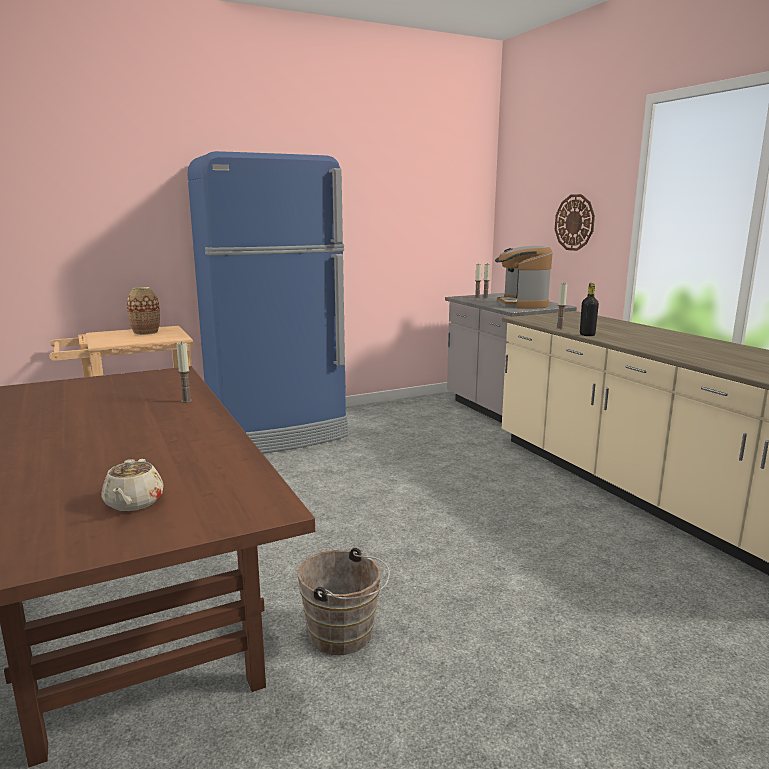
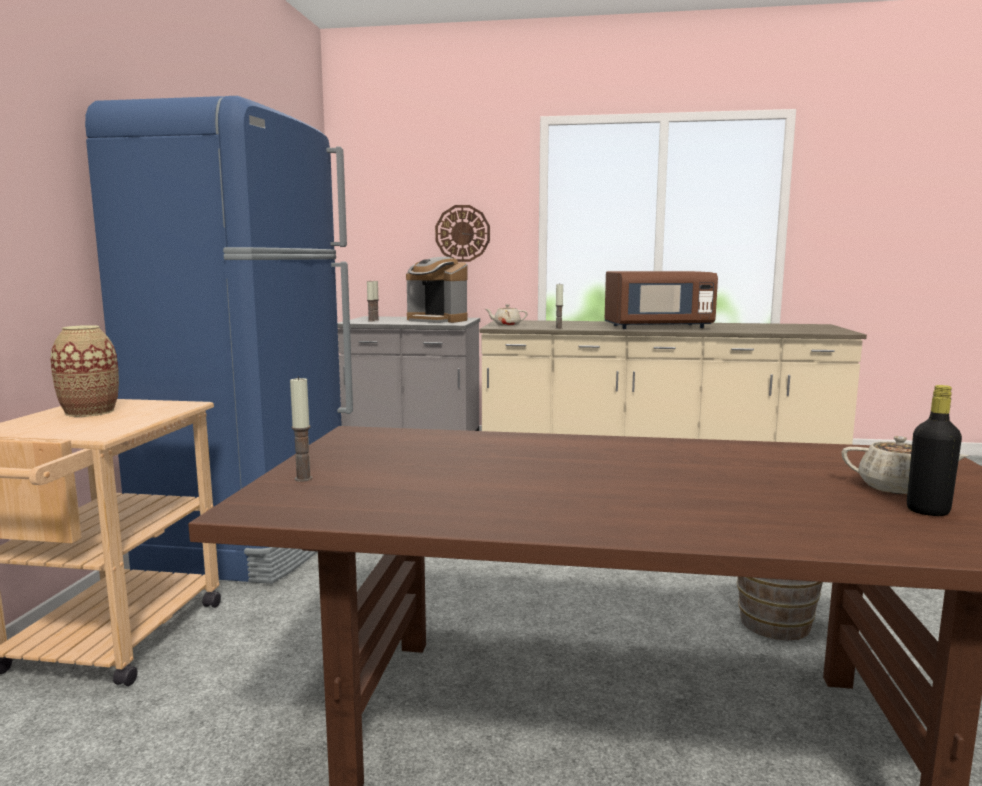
camera: 55 degrees left, 5 degrees down
(186, 401) = (526, 442): candle -> candle (303, 478)
(541, 317) = (506, 325): none -> beige teapot
(587, 335) = (596, 329): black bottle -> black bottle (927, 511)
(661, 345) = (657, 327): none -> brown microwave

